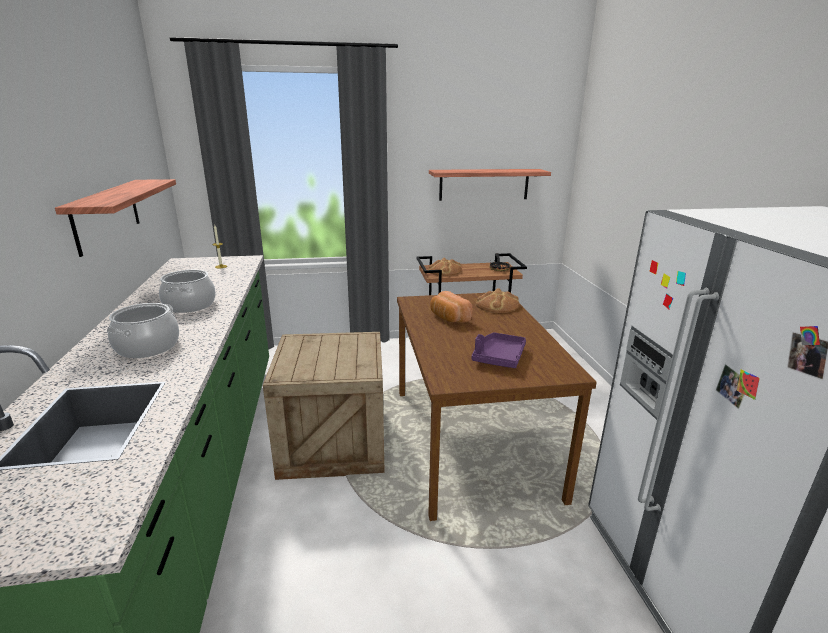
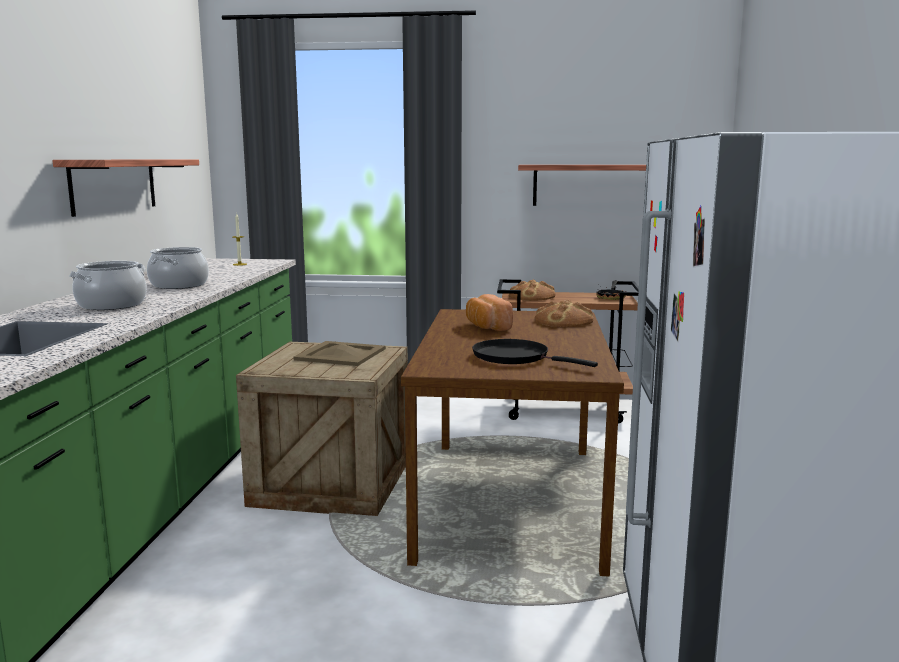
camera: 15 degrees right, 10 degrees down
(335, 347) = (341, 354): none -> beige tray
(498, 357) = (515, 357): purple tray -> black frying pan

